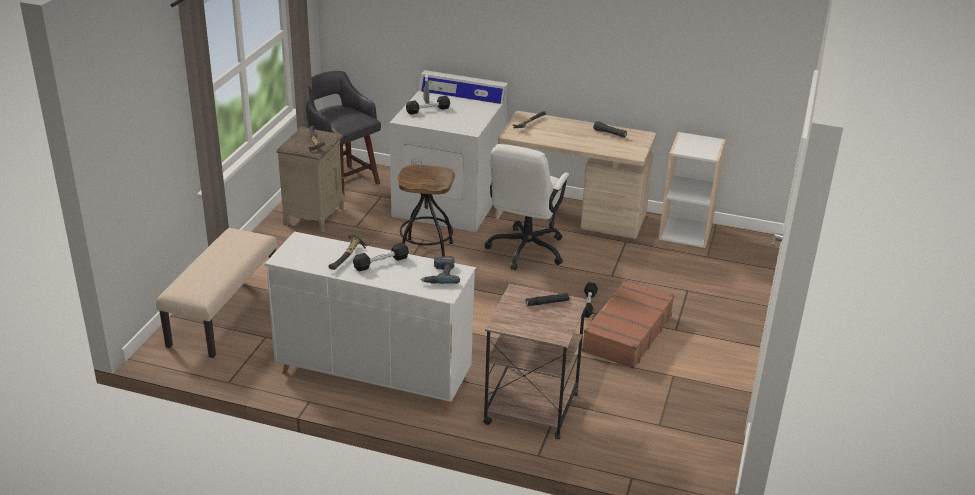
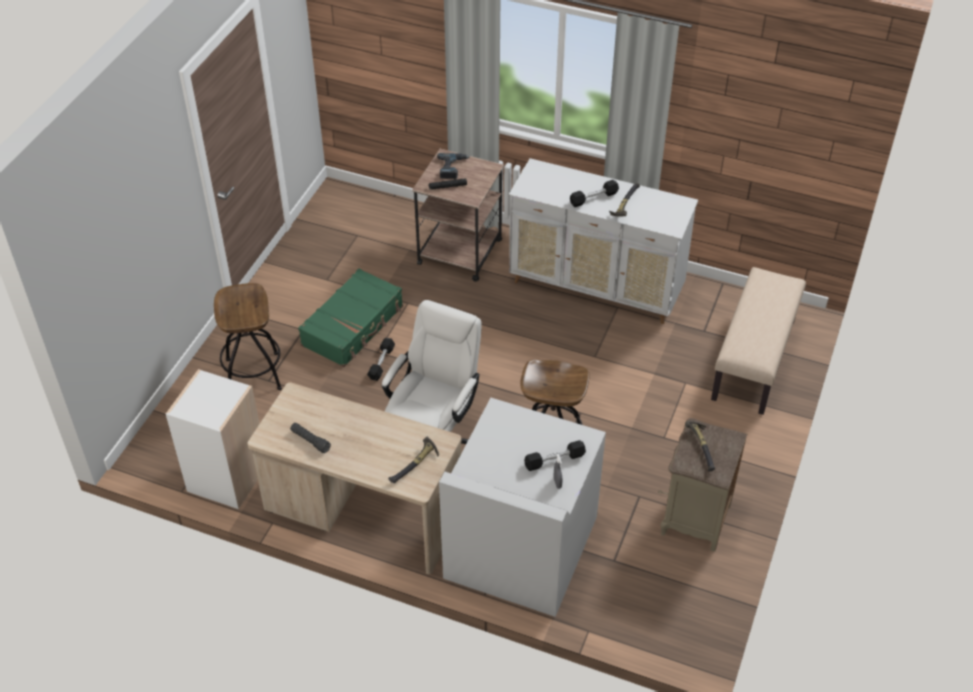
camera: 175 degrees left, 15 degrees up
(344, 181) = (670, 599): grey stool -> none
(440, 275) = (540, 185): power drill -> power drill (452, 168)
(626, 333) = (353, 326): brown suitcase -> green suitcase
(704, 295) = (253, 373): none -> brown stool

